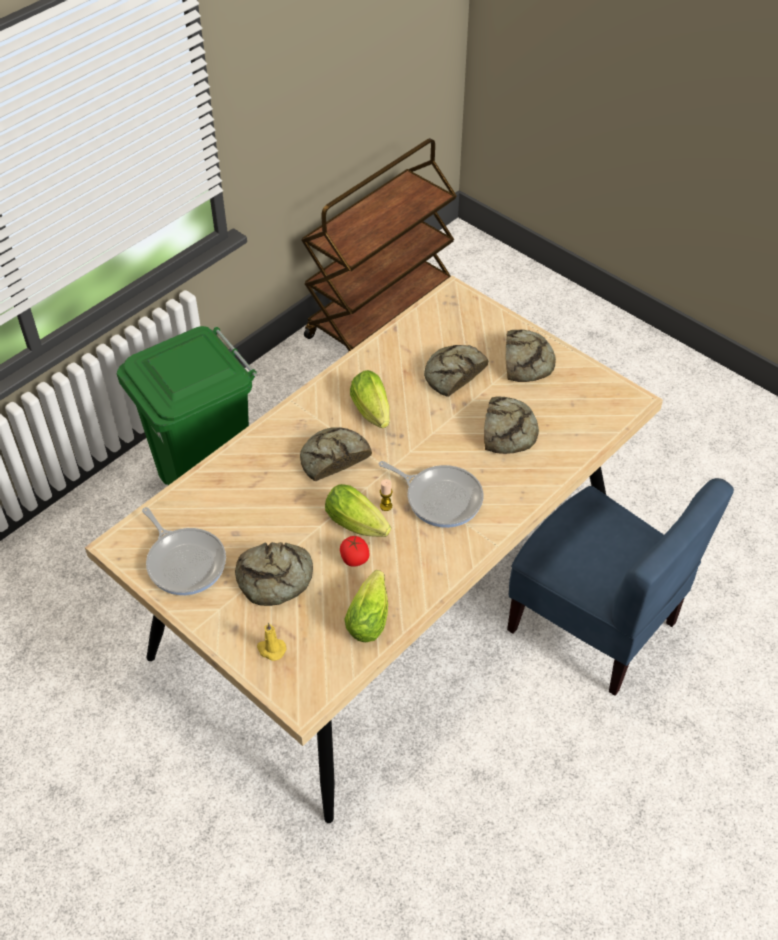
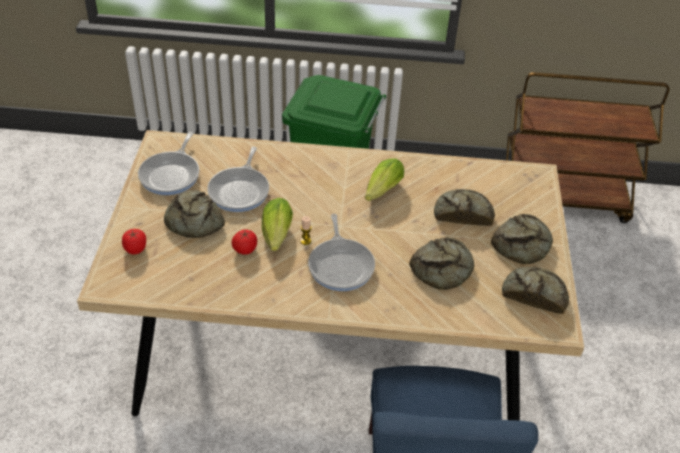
camera: 50 degrees right, 5 degrees down
(266, 517) = (240, 190): none -> frying pan
(271, 649) = (135, 248): yellow candle -> tomato
(333, 458) = (321, 194): bread -> bread (534, 293)
(370, 614) = (204, 282): lettuce -> none

